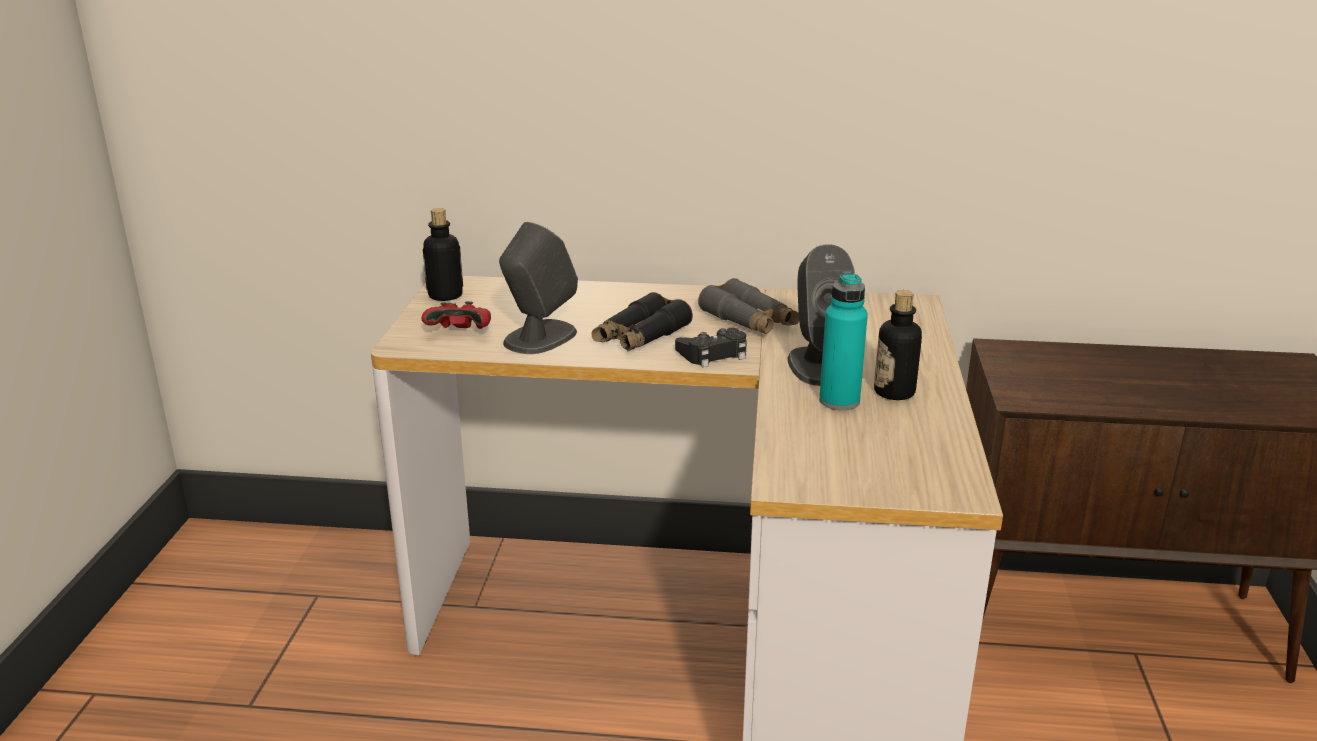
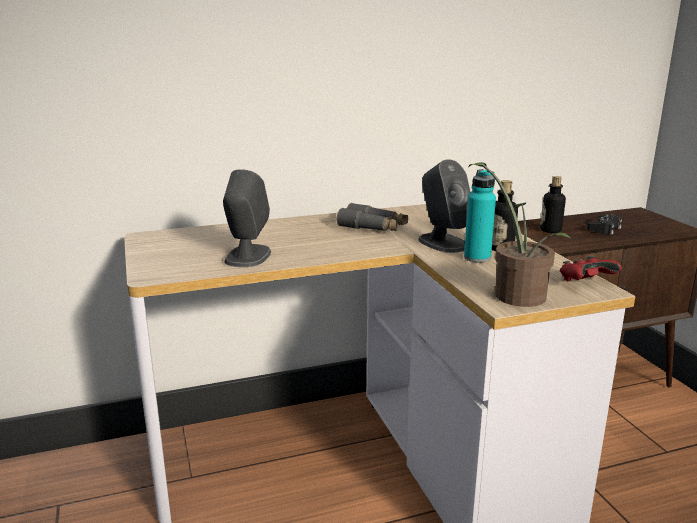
camera: 25 degrees left, 5 degrees down
(445, 295) = (149, 243): bottle -> bottle (550, 230)
(461, 333) = (186, 262): red game controller -> red game controller (585, 283)
(641, 337) = (316, 245): black binoculars -> none
(714, 354) = (373, 247): black game controller -> black game controller (604, 229)
(824, 468) = (515, 293): none -> potted plant

